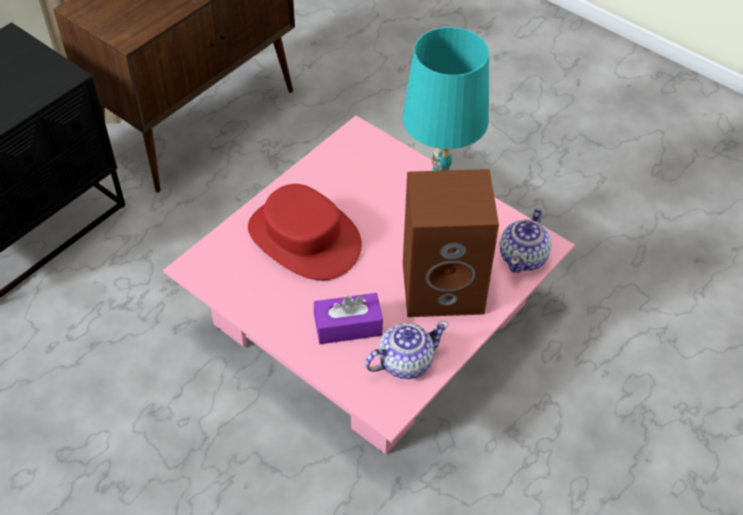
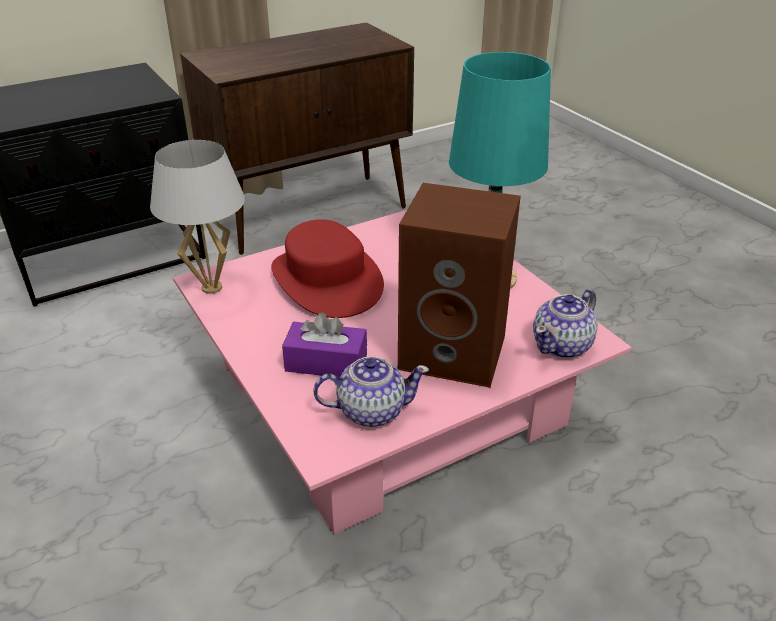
camera: 20 degrees right, 15 degrees down
(207, 273) = (212, 288): none -> white table lamp

